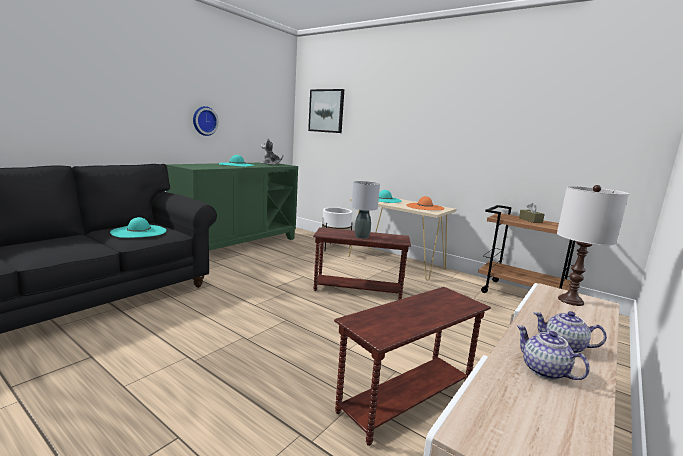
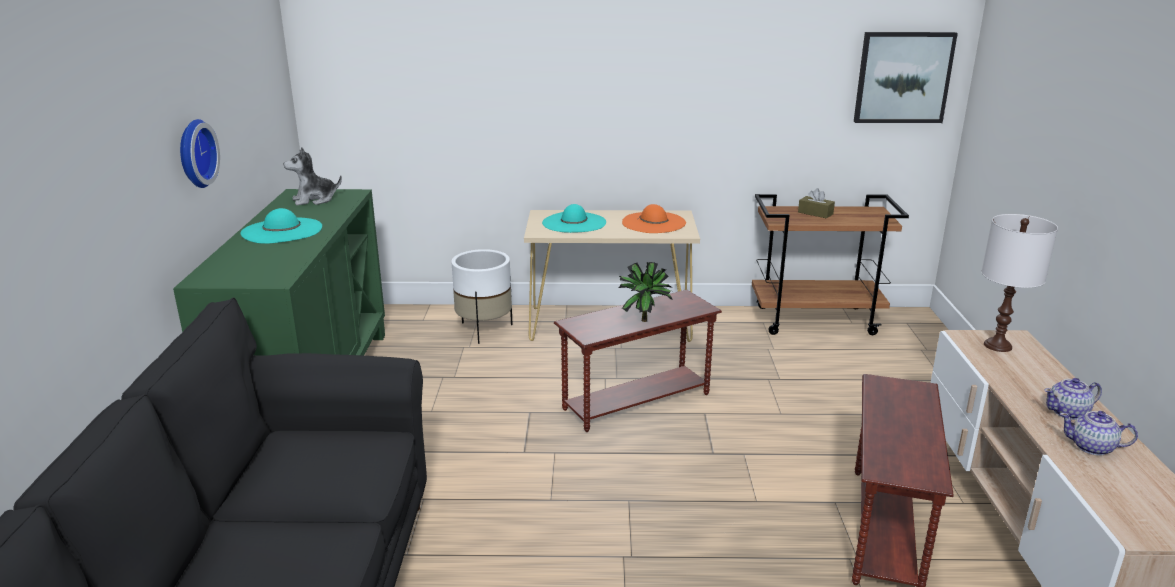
camera: 35 degrees left, 10 degrees up
(139, 231) = (328, 466): turquoise hat -> none
(326, 111) = (383, 54): picture -> picture (903, 77)
(361, 237) = (644, 319): grey table lamp -> potted plant

